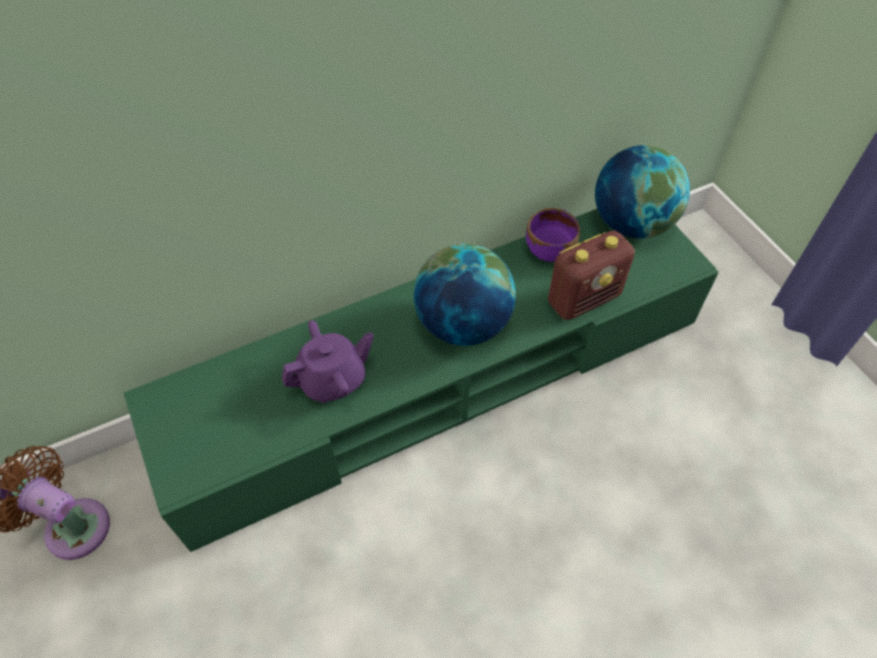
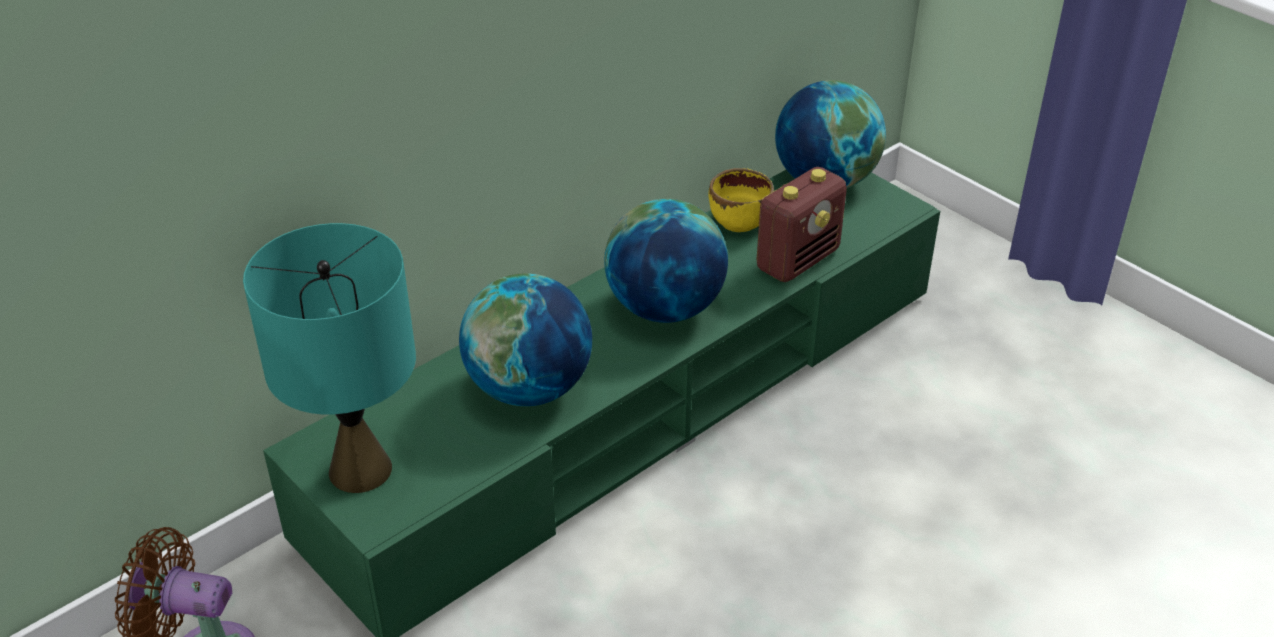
camera: 15 degrees left, 15 degrees down
(184, 428) = (360, 469): none -> turquoise table lamp
(333, 380) = (529, 389): purple teapot -> globe
(549, 251) = (739, 222): purple bowl -> yellow bowl

